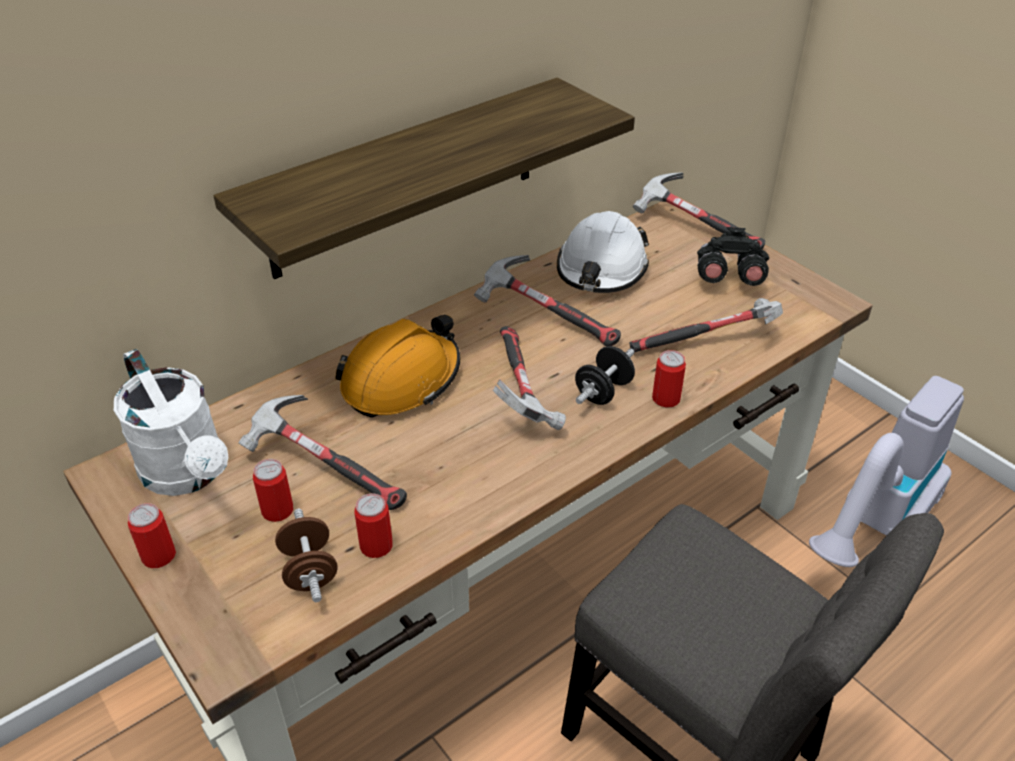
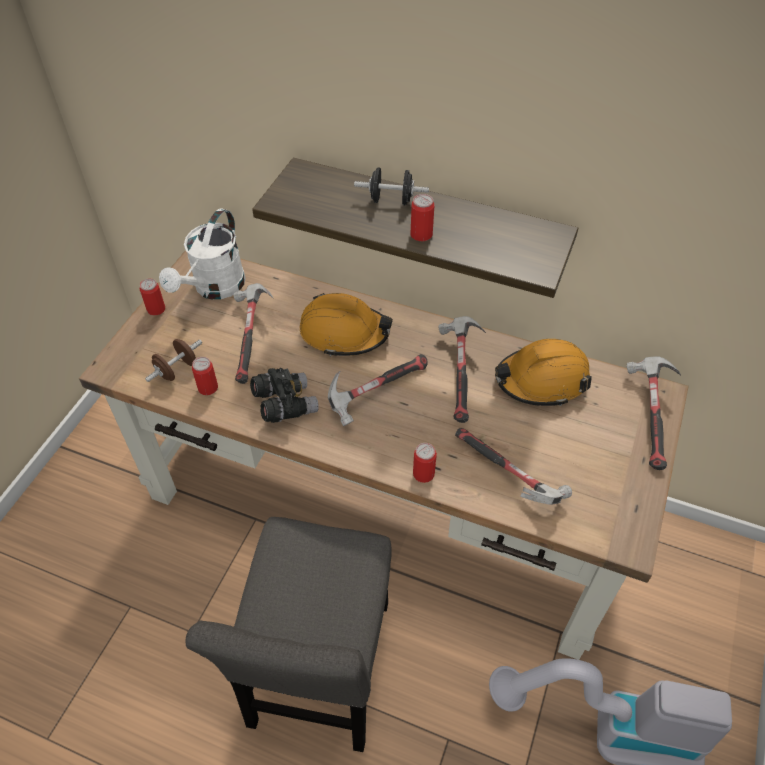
camera: 60 degrees right, 10 degrees up
(277, 510) = (210, 335): can -> can (421, 234)
(601, 269) = (541, 380): white hard hat -> orange hard hat
(603, 391) = (406, 436): black dumbbell -> black dumbbell (391, 200)
(727, 278) = (599, 460): black binoculars -> black binoculars (285, 404)

